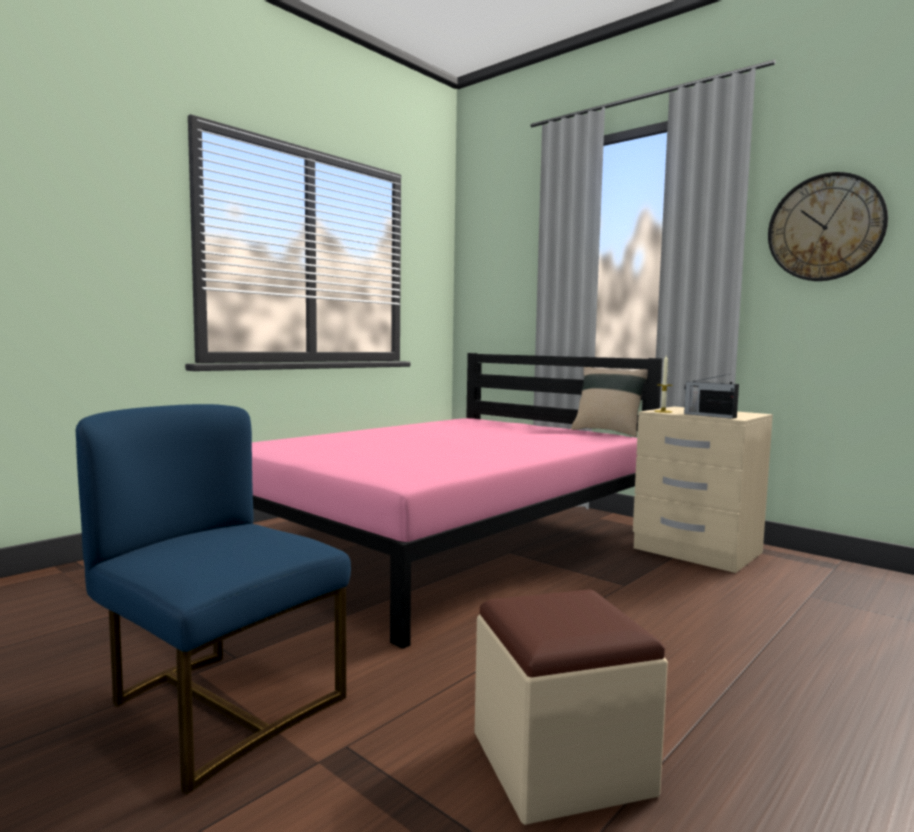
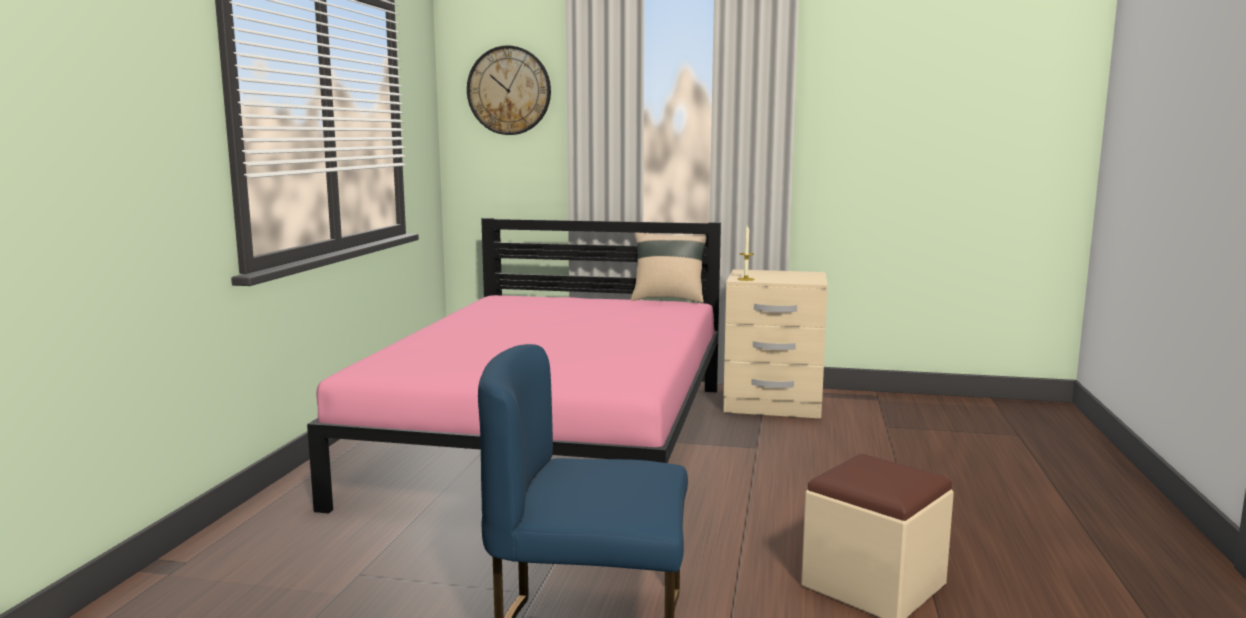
camera: 30 degrees left, 5 degrees up
(708, 415) = (790, 281): radio -> none
(825, 228) = (857, 102): wall clock -> wall clock (509, 90)

